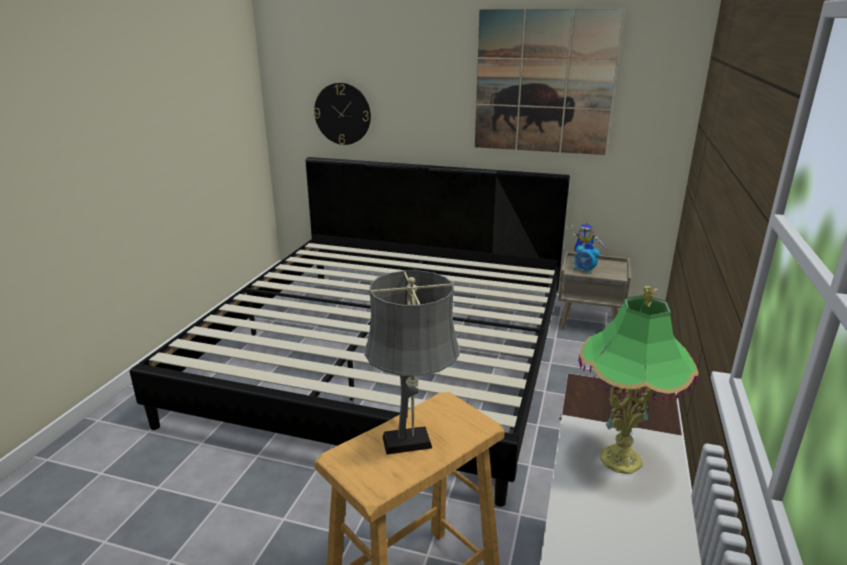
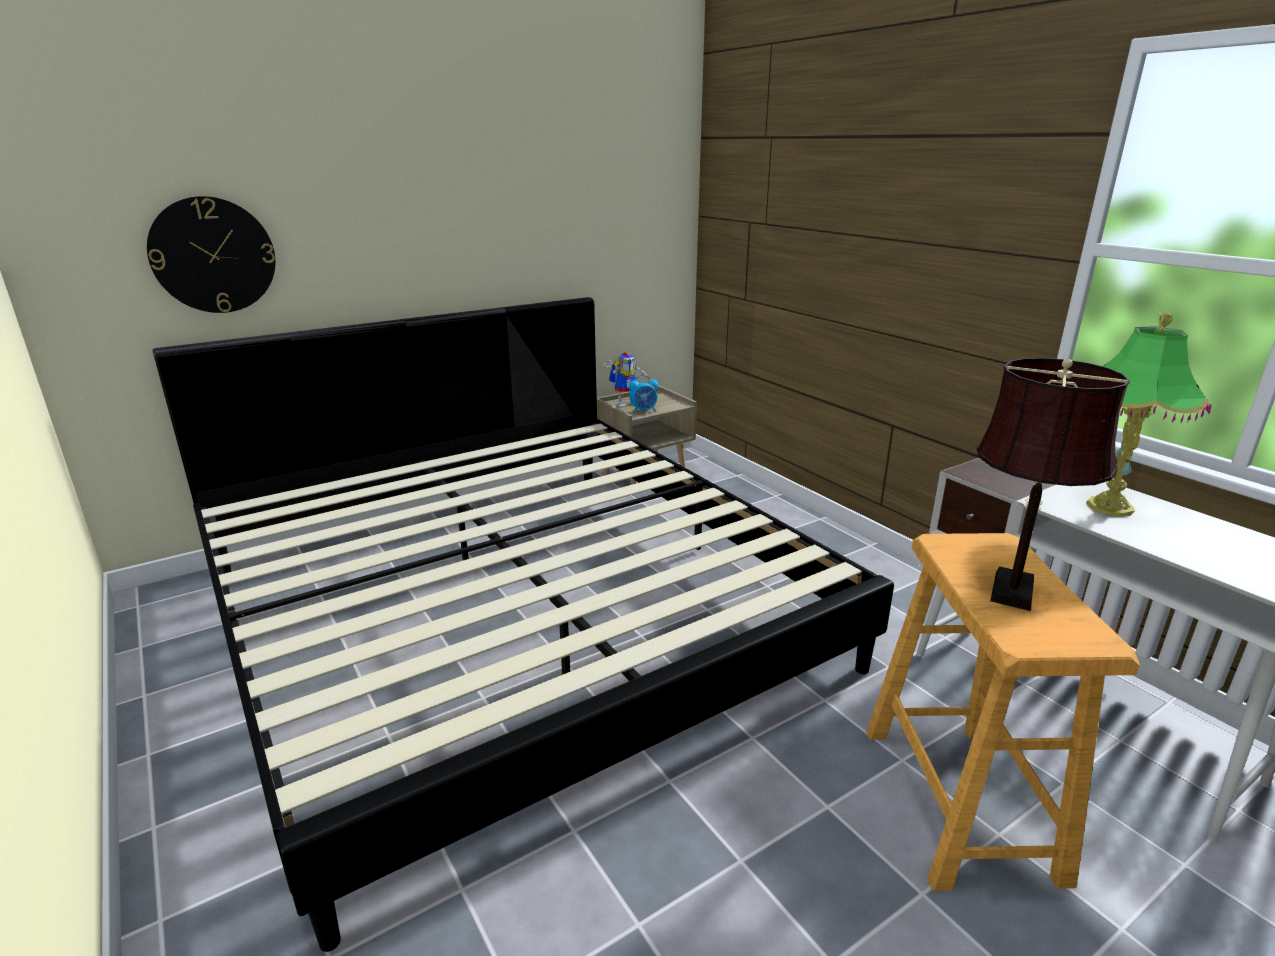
camera: 50 degrees left, 0 degrees up
(412, 442) = (1013, 587): grey table lamp -> brown table lamp
(543, 83) = (539, 177): picture -> none

